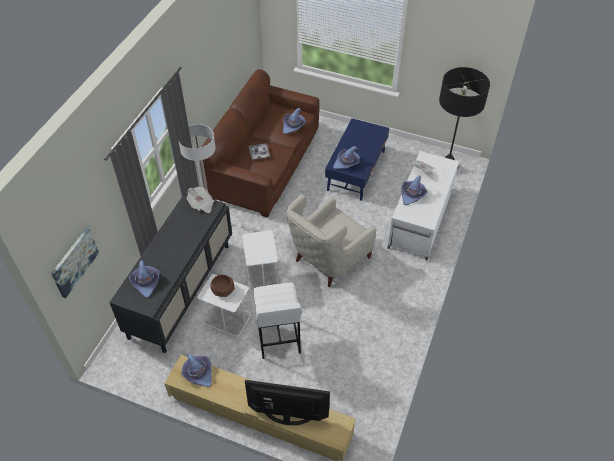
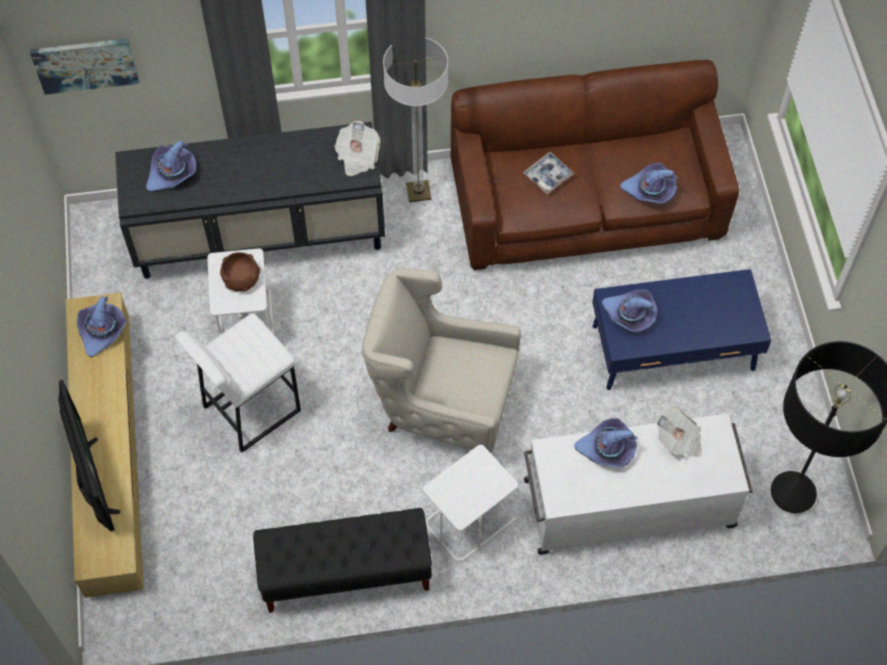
camera: 60 degrees right, 10 degrees up
(261, 274) = (354, 323): white side table -> white side table (469, 519)
(394, 338) = (345, 574): none -> black bench

